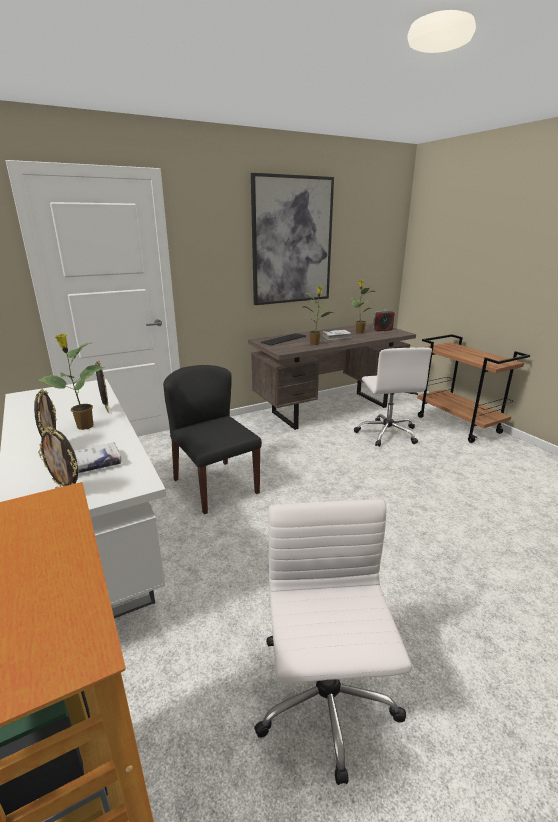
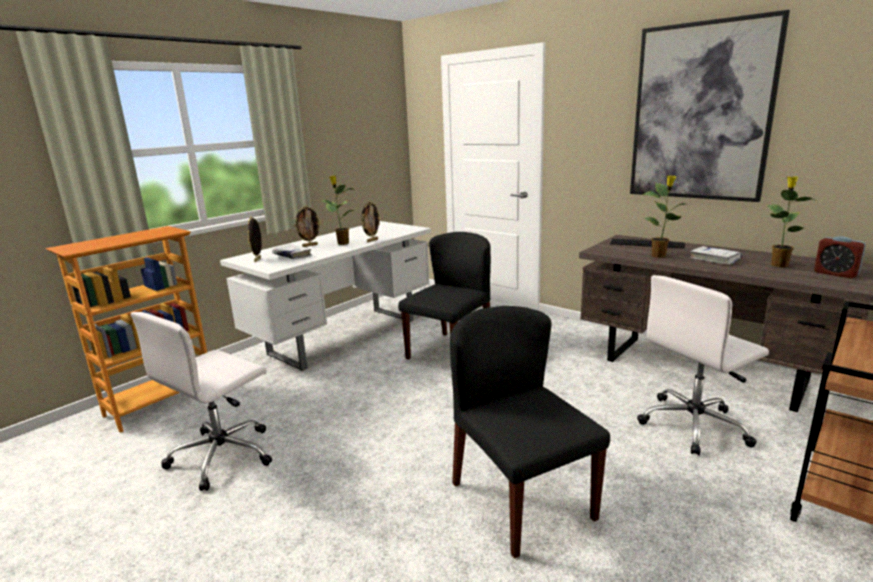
camera: 70 degrees right, 5 degrees down
(326, 707) = (224, 455): white office chair -> white office chair turned 150 degrees clockwise
(446, 511) = (520, 499): none -> black chair

